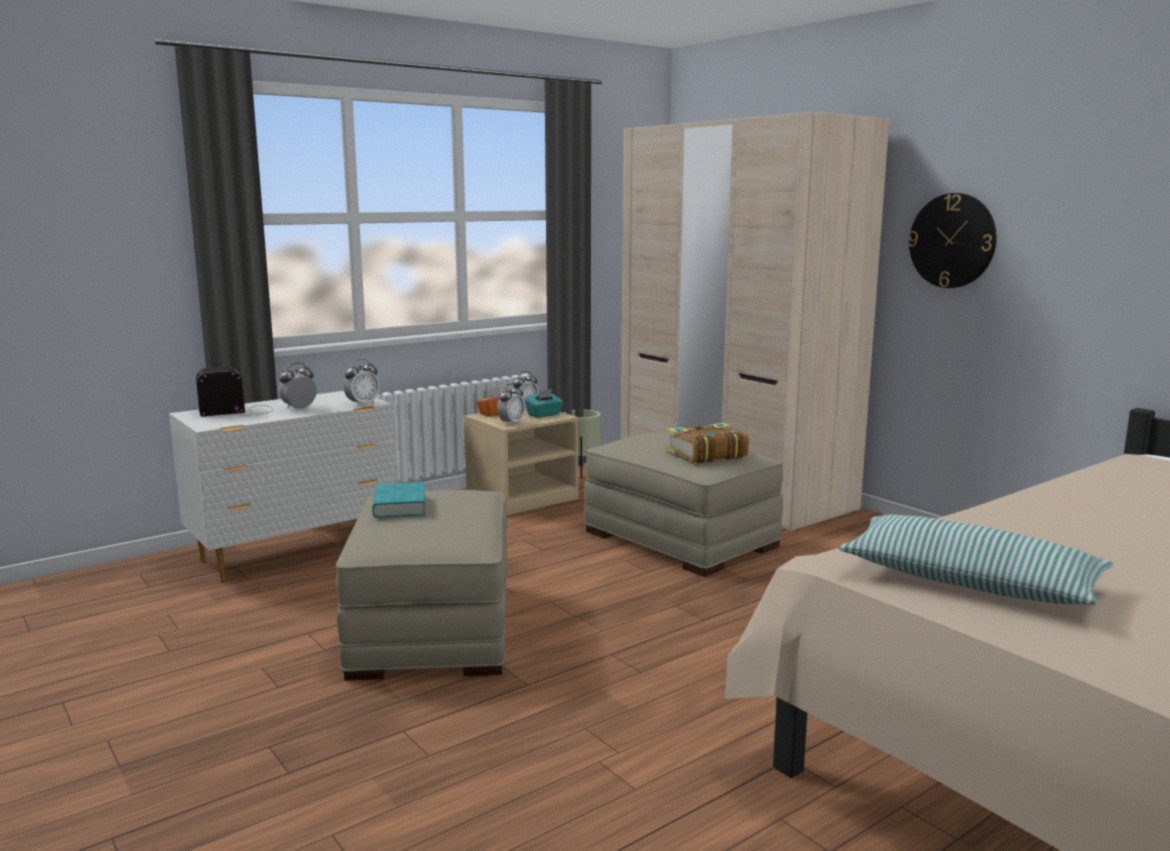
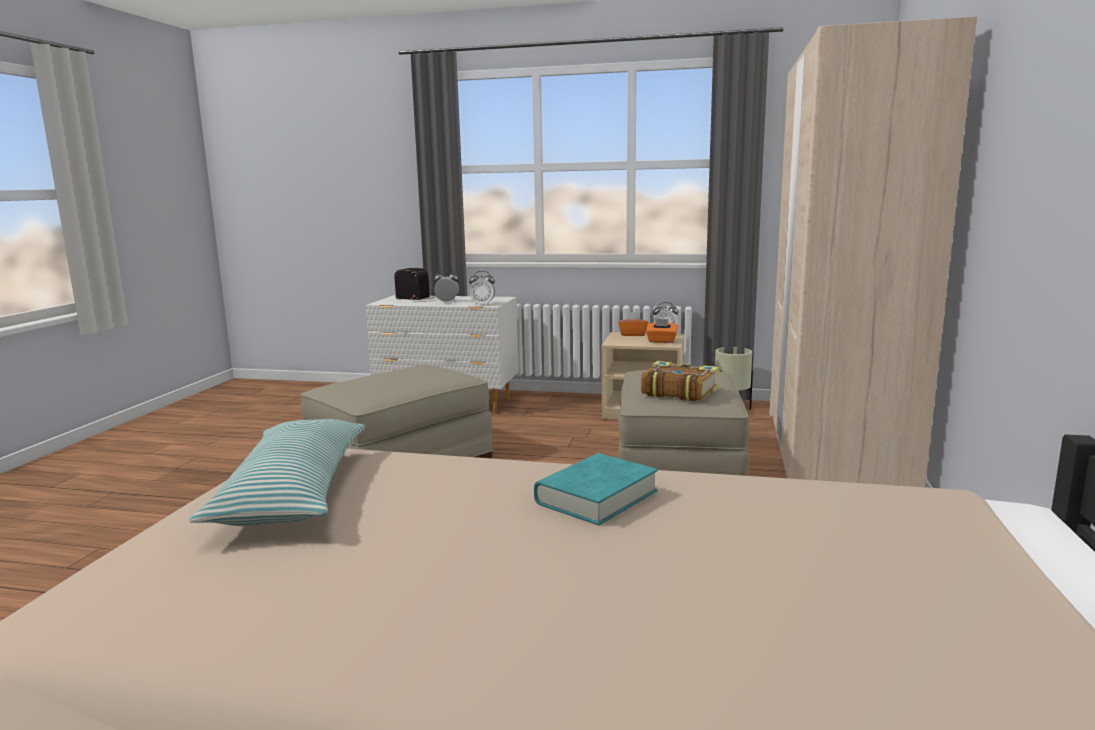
camera: 50 degrees right, 0 degrees up
(400, 506) = (398, 371): turquoise book -> turquoise book (596, 497)
(511, 423) = (620, 342): alarm clock -> none
(544, 415) = (661, 341): turquoise tissue box -> orange tissue box
(952, 240) = (1006, 173): wall clock -> none

